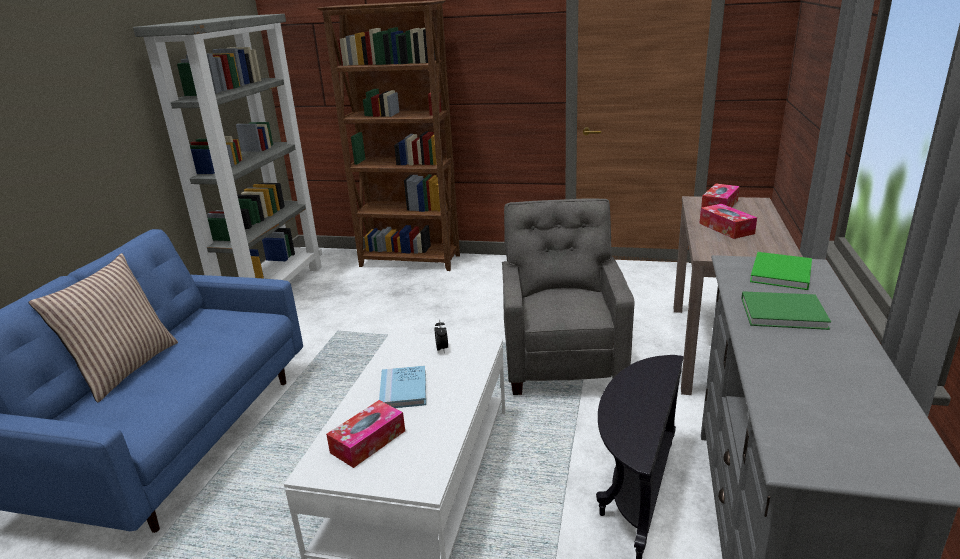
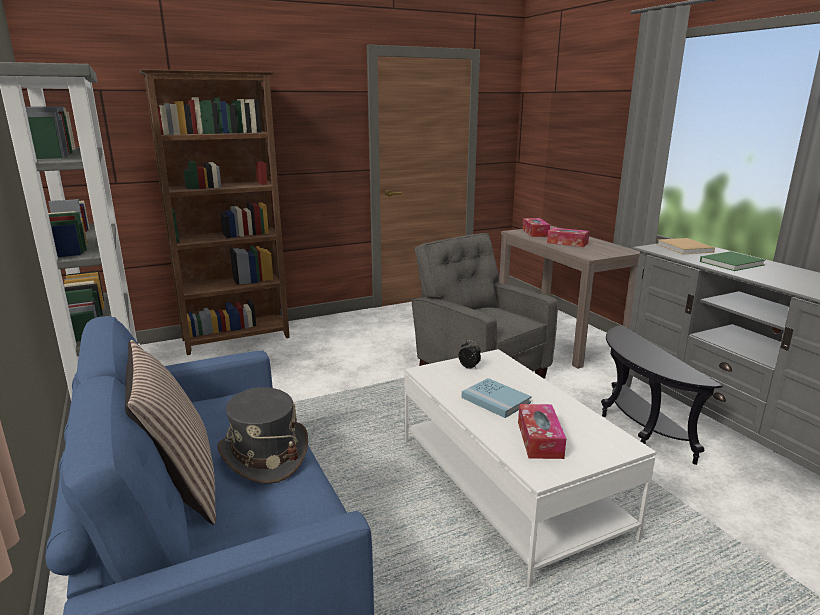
camera: 40 degrees left, 5 degrees down
(188, 367) = (264, 455): none -> grey hat
(780, 274) = (685, 248): green book -> beige book

